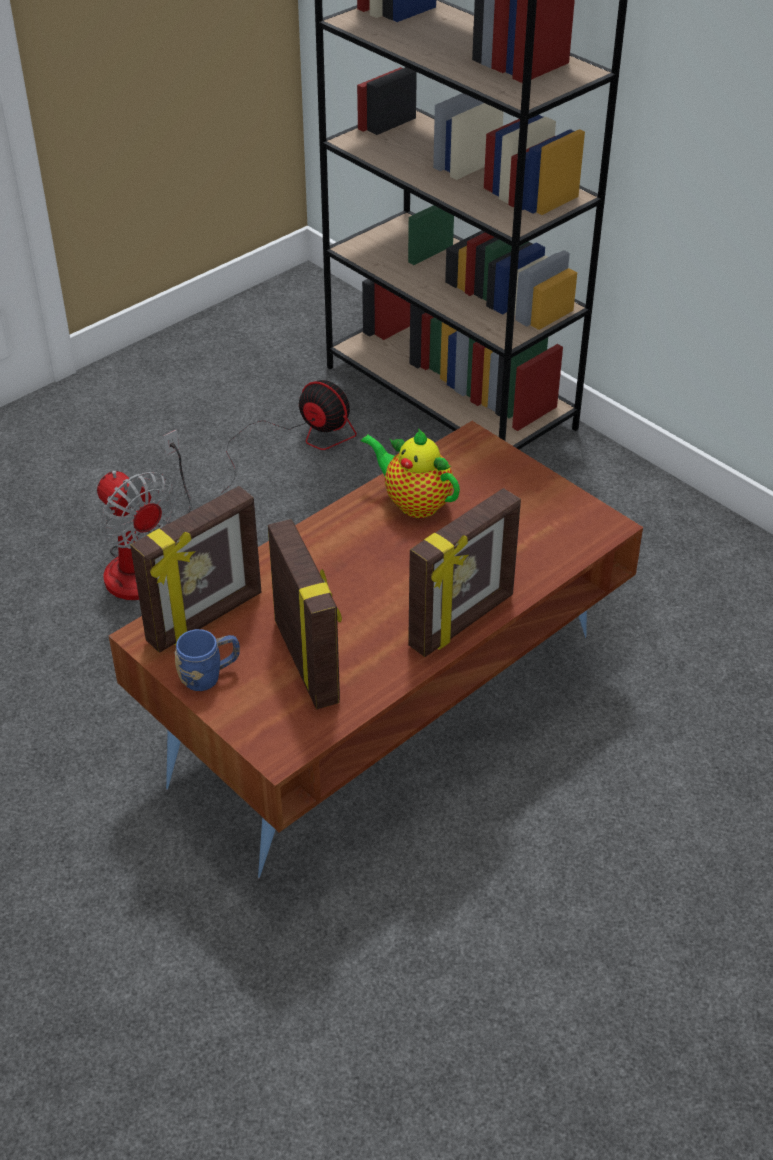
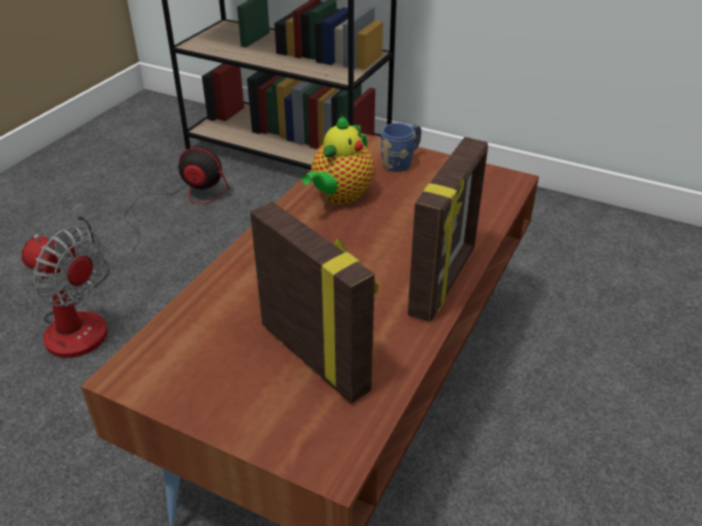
camera: 20 degrees left, 5 degrees down
(206, 619) = (187, 341): picture frame -> none
(209, 675) = (215, 399): blue mug -> blue mug (401, 162)
(414, 503) = (340, 196): teapot -> teapot turned 75 degrees counterclockwise

